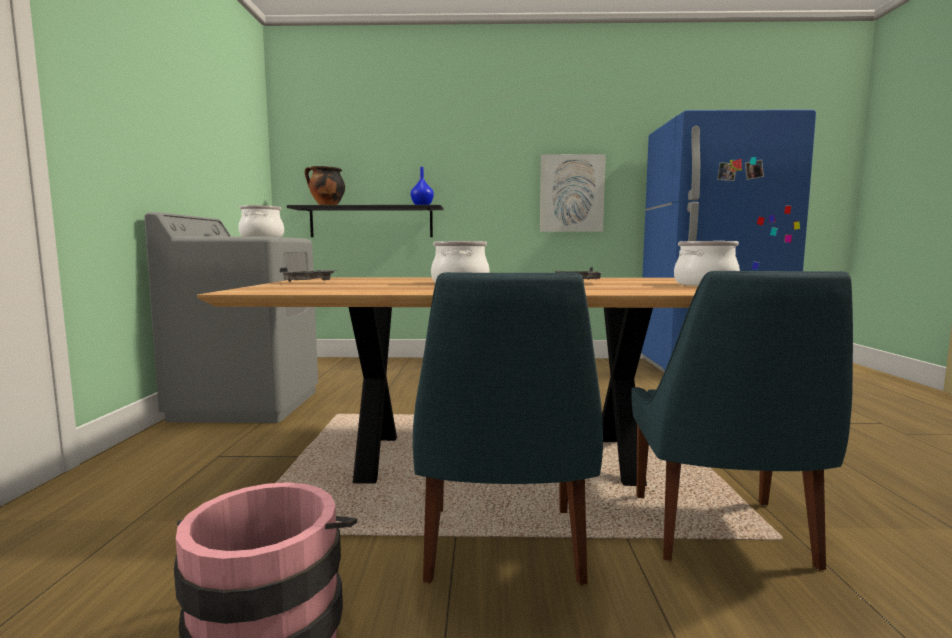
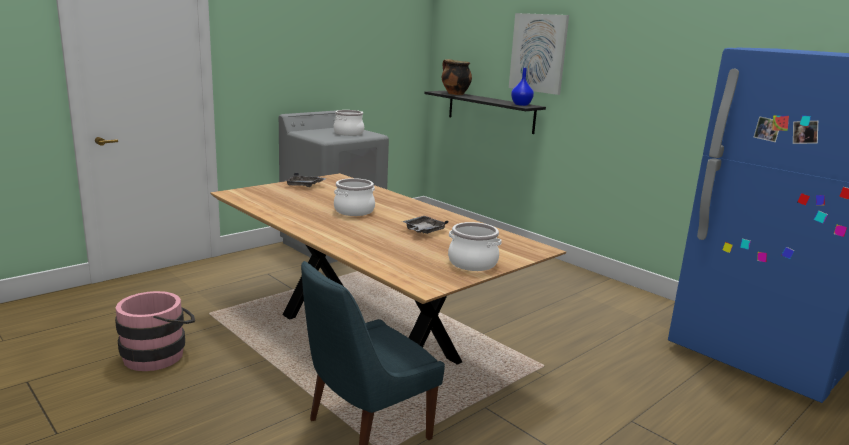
camera: 45 degrees right, 10 degrees up
(502, 548) = (270, 374): blue chair -> none
(571, 193) = (668, 111): picture -> picture (538, 53)

